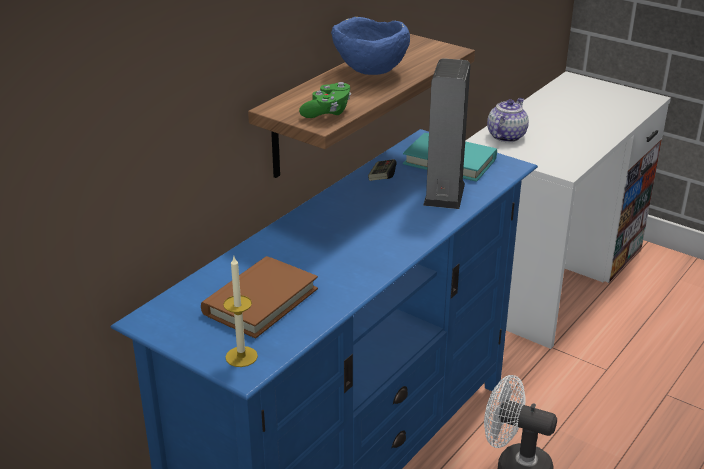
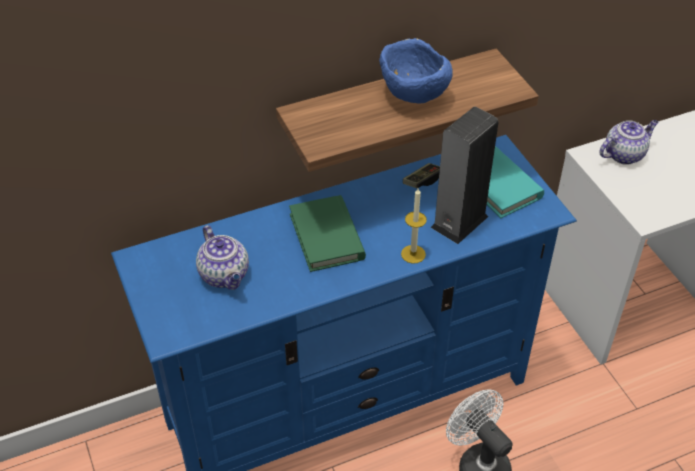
camera: 30 degrees right, 15 degrees up
(241, 356) = (173, 322): candle -> candle (413, 254)
(260, 301) = (225, 275): brown book -> teapot
(327, 112) = (335, 133): green game controller -> none
(333, 240) = (326, 236): none -> green book

